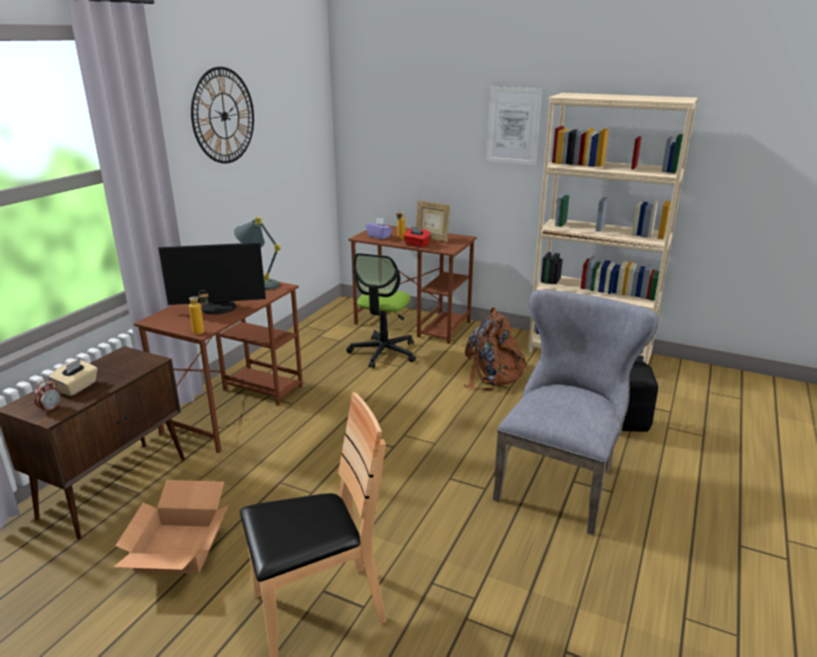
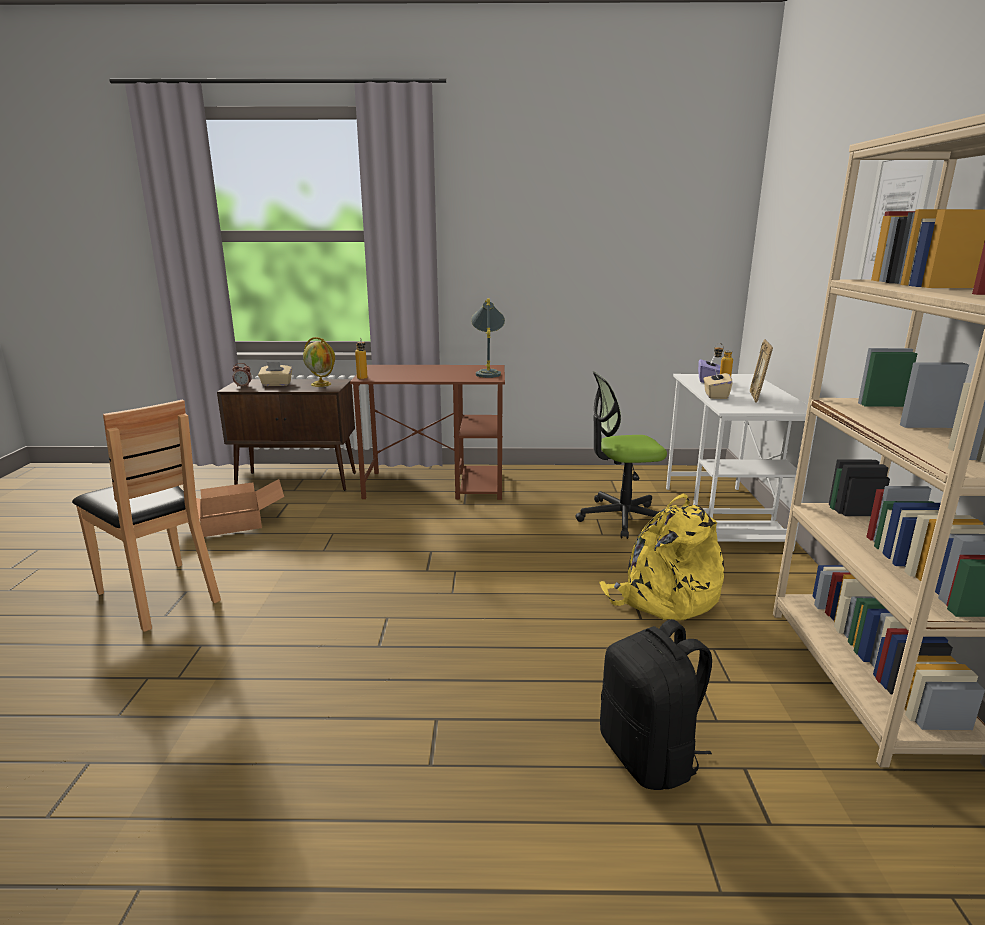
camera: 65 degrees right, 5 degrees down
(123, 363) = (321, 384): none -> globe
(218, 308) = (417, 374): monitor -> none
(224, 116) = (542, 201): wall clock -> none
(413, 323) = (723, 517): brown desk -> white desk
(416, 245) = (715, 395): red tissue box -> beige tissue box
(492, 374) = (663, 597): brown backpack -> yellow backpack
(560, 480) = (430, 706): grey chair -> none

